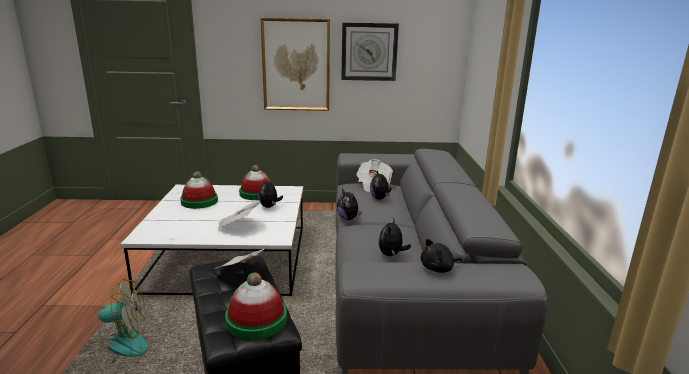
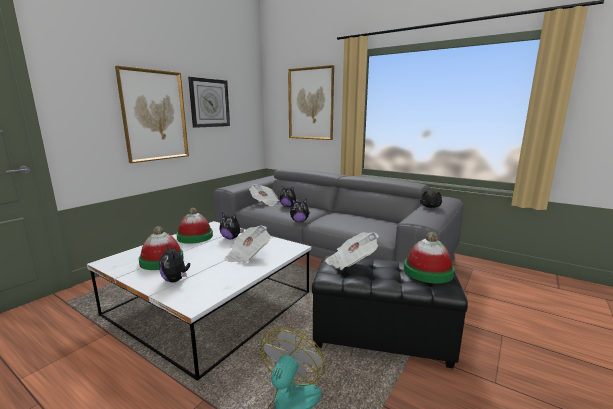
camera: 55 degrees left, 5 degrees down
(391, 255) = (370, 222): plush toy -> plush toy (175, 280)
(491, 62) = (311, 104): none -> picture

